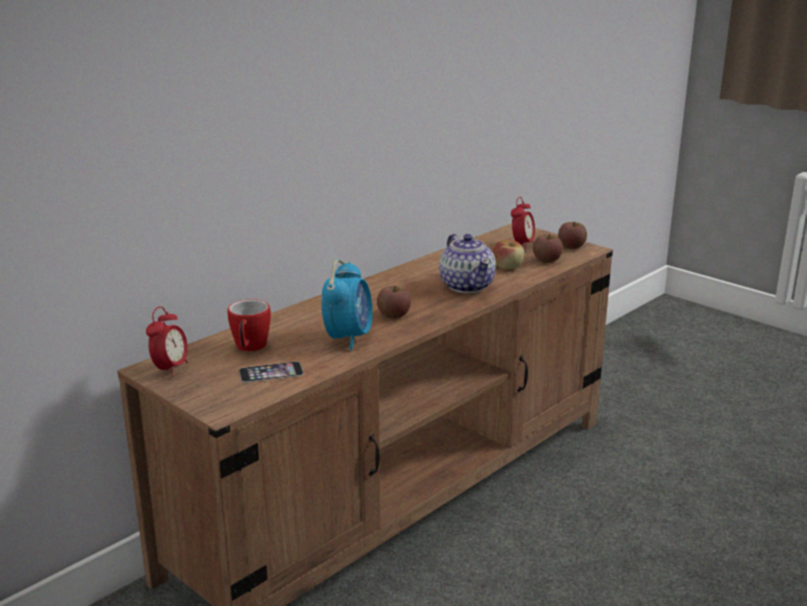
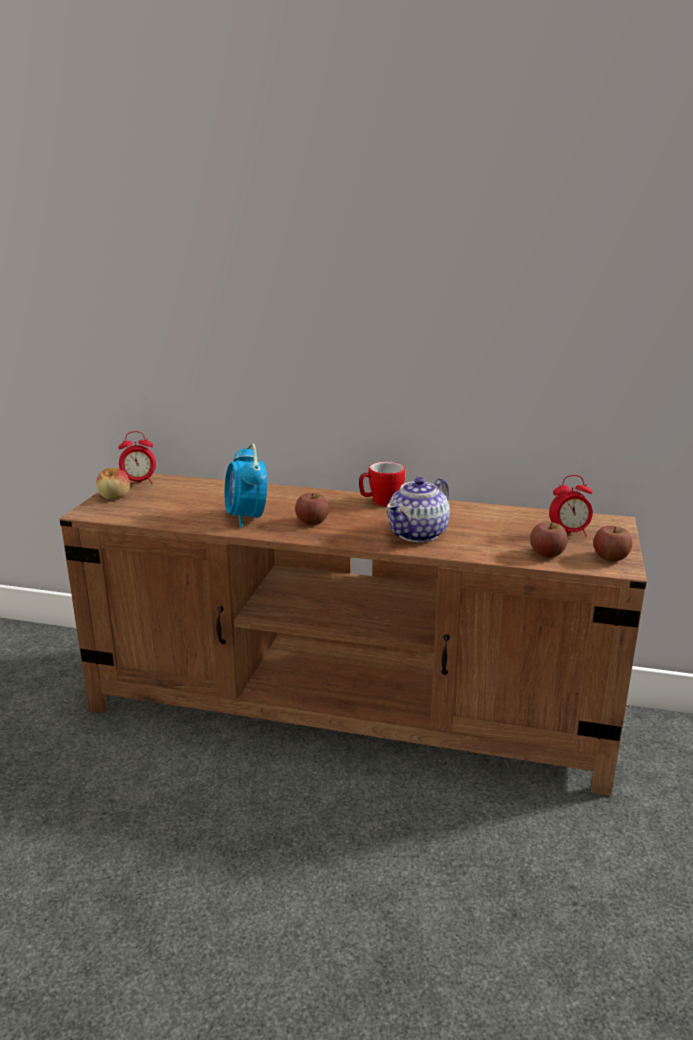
camera: 60 degrees right, 0 degrees up
(249, 348) = (194, 493): mug -> mug (380, 502)
(271, 372) = (160, 510): phone -> none
(348, 338) = (246, 518): alarm clock -> alarm clock turned 90 degrees clockwise
(508, 267) = (496, 540): apple -> apple (115, 497)

